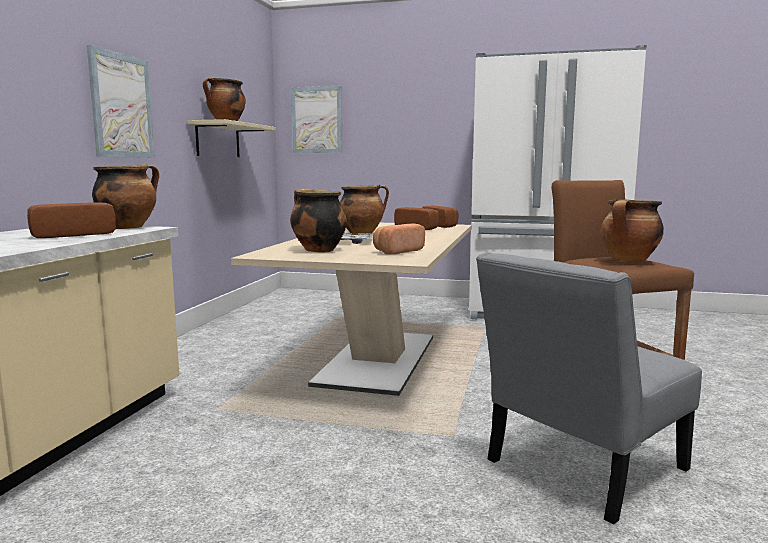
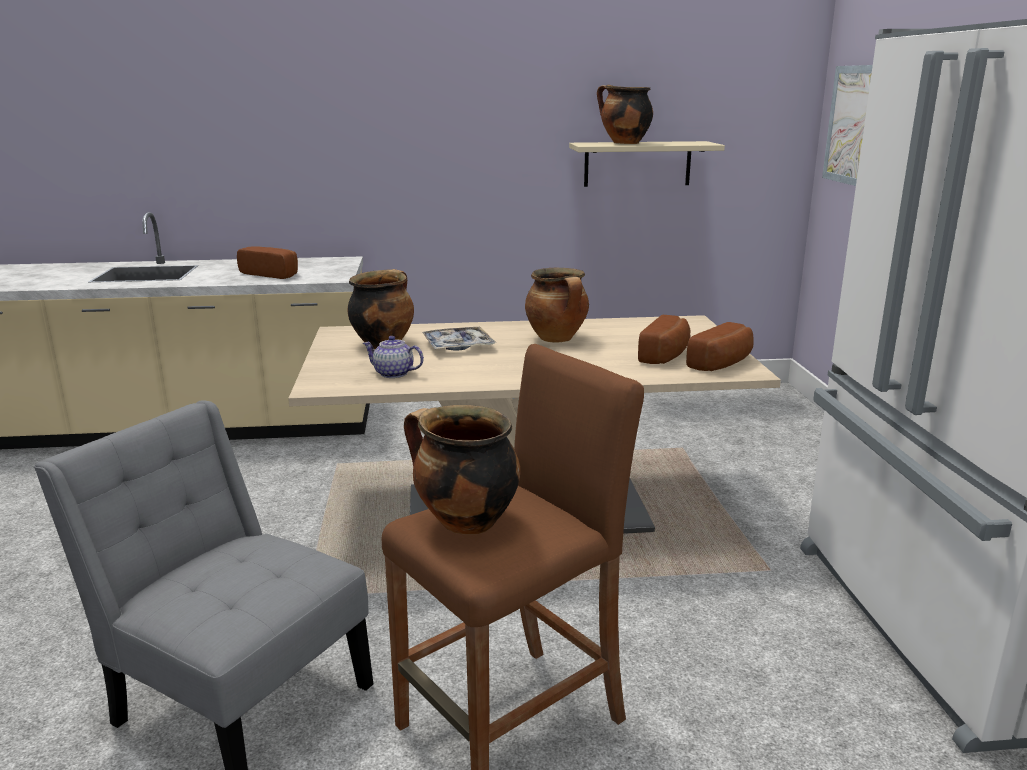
camera: 70 degrees right, 10 degrees up
(122, 106) = (450, 138): picture -> none
(128, 227) = (336, 273): cooking pot -> none
(396, 251) = (393, 373): bread -> teapot

